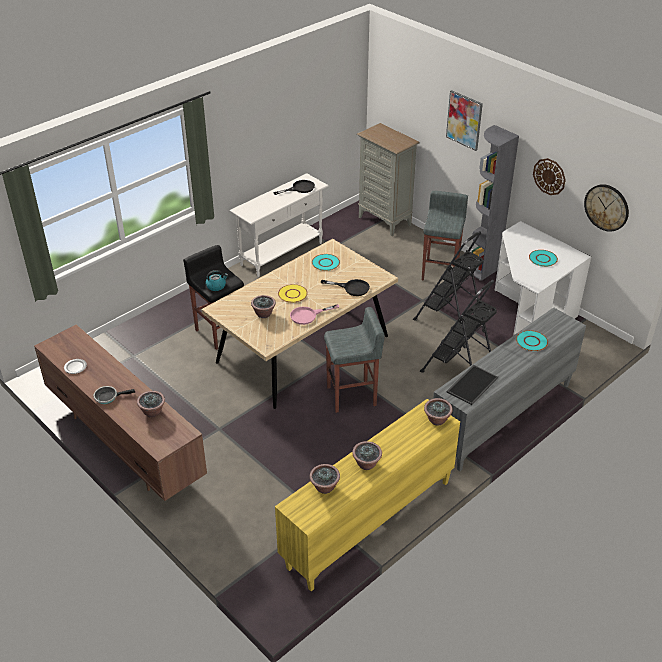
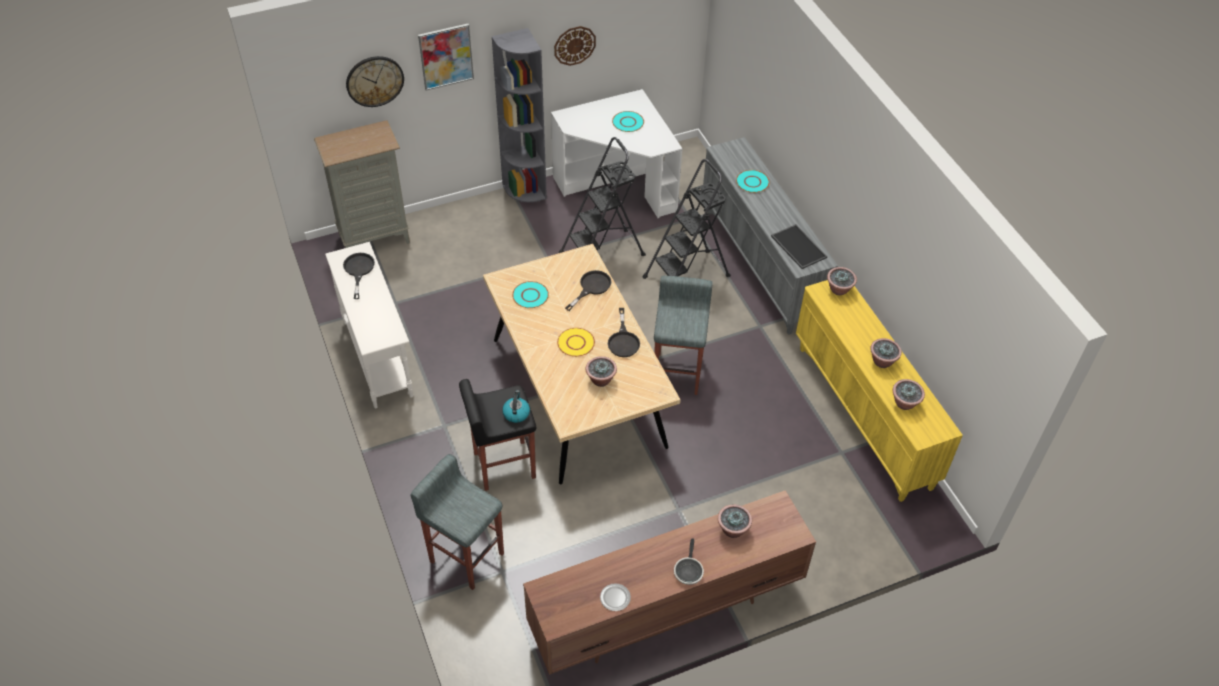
camera: 70 degrees left, 10 degrees up
(308, 315) = (623, 340): pink frying pan -> black frying pan
(441, 271) = (505, 226): grey stool -> grey stool (466, 556)
(606, 207) = (647, 32): wall clock -> wall clock (374, 81)

